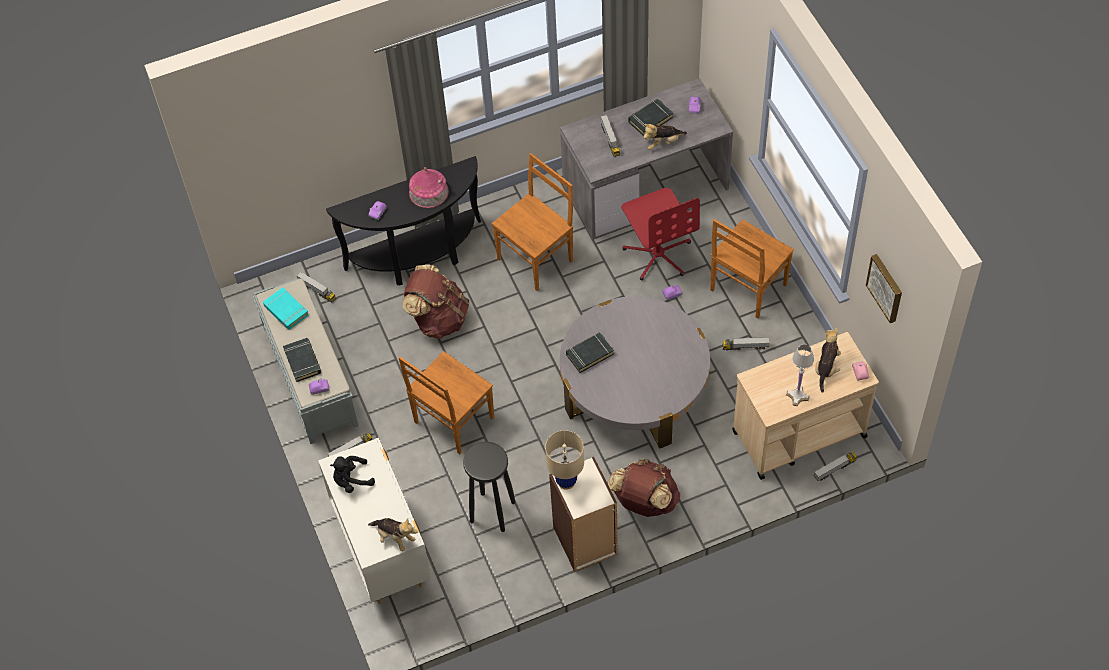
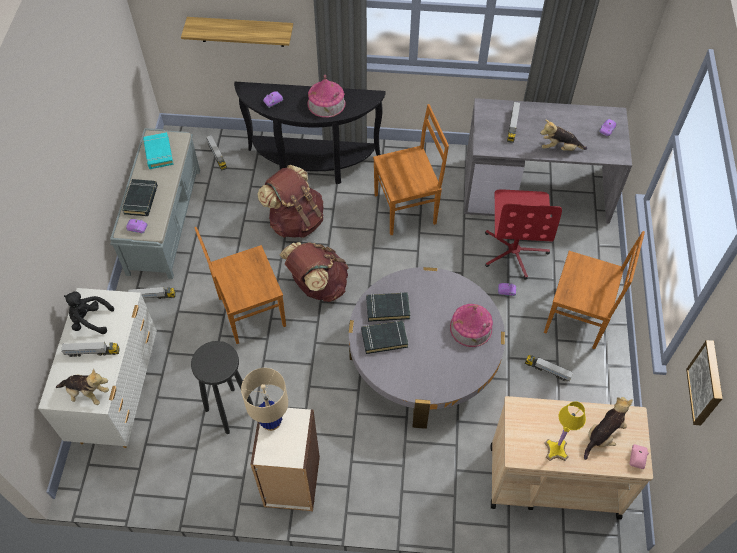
camera: 25 degrees right, 0 degrees up
(320, 158) = (241, 31): none -> shelf
(394, 537) = (86, 393): plush toy -> plush toy turned 45 degrees counterclockwise
(644, 502) = (368, 472): brown backpack -> brown backpack (317, 286)
(650, 119) = (559, 124): black book -> black book (384, 338)
(670, 337) = (471, 328): none -> toy house
(747, 289) = (578, 318): brown chair -> brown chair turned 135 degrees counterclockwise
(797, 396) = (556, 450): white table lamp -> yellow table lamp
(834, 469) = (571, 535): toy truck -> toy truck (92, 352)

